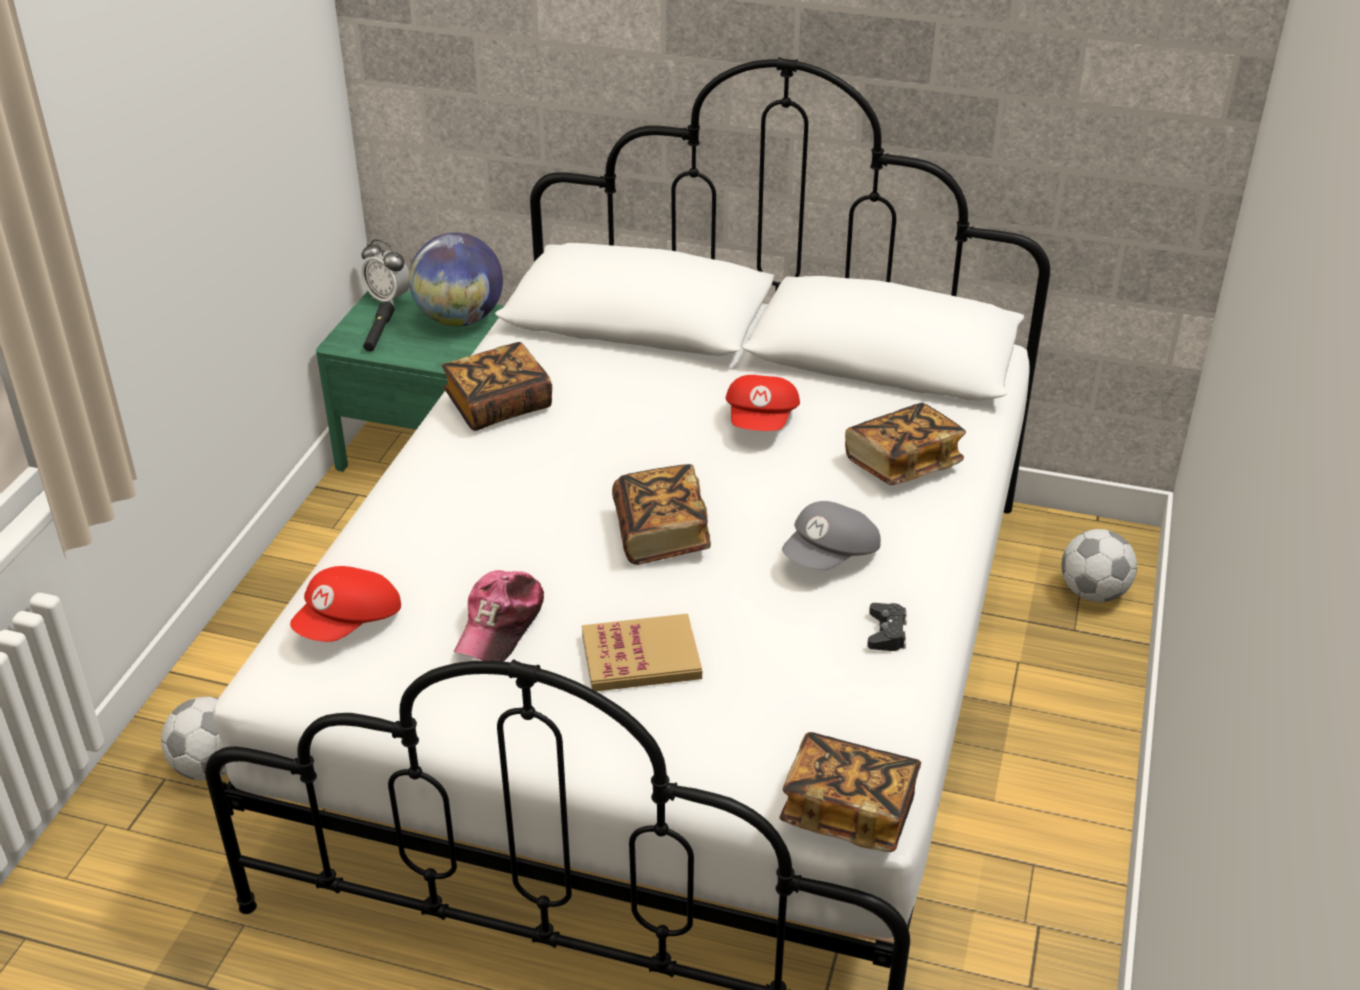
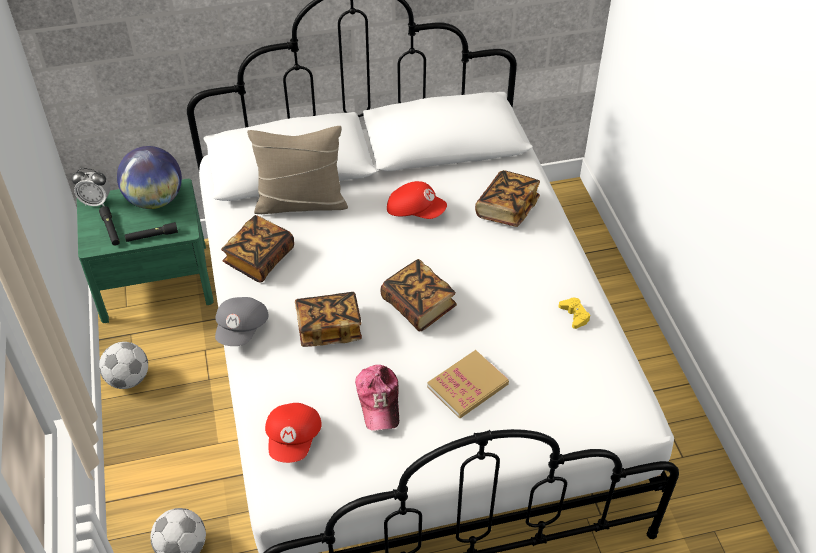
camera: 30 degrees left, 10 degrees up
(420, 356) = (152, 236): none -> black flashlight
(612, 361) = (301, 203): none -> beige pillow
(762, 422) = (415, 211): red cap -> red cap turned 45 degrees counterclockwise
(831, 556) = (514, 281): grey cap -> grey cap (242, 329)
(848, 811) = (632, 425): book -> book (329, 329)
(887, 633) = (574, 315): black game controller -> yellow game controller
(1093, 592) = (573, 228): football -> football (128, 379)

